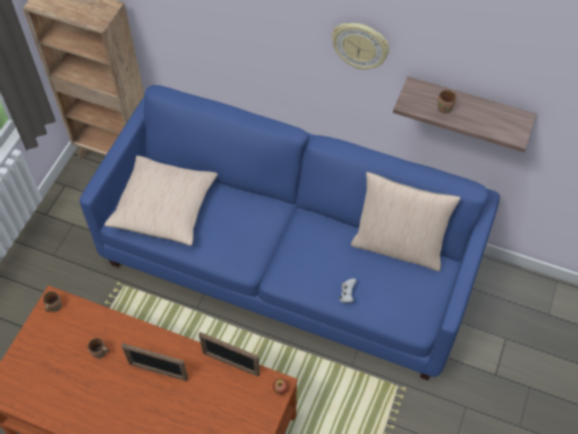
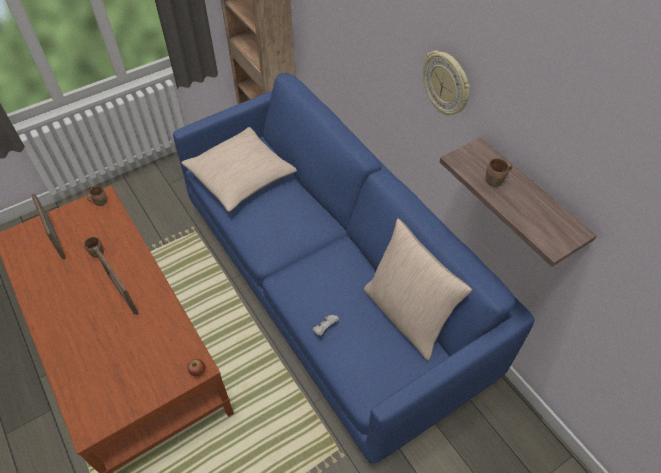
camera: 35 degrees right, 5 degrees down
(230, 363) = (179, 323): picture frame -> picture frame (56, 239)

